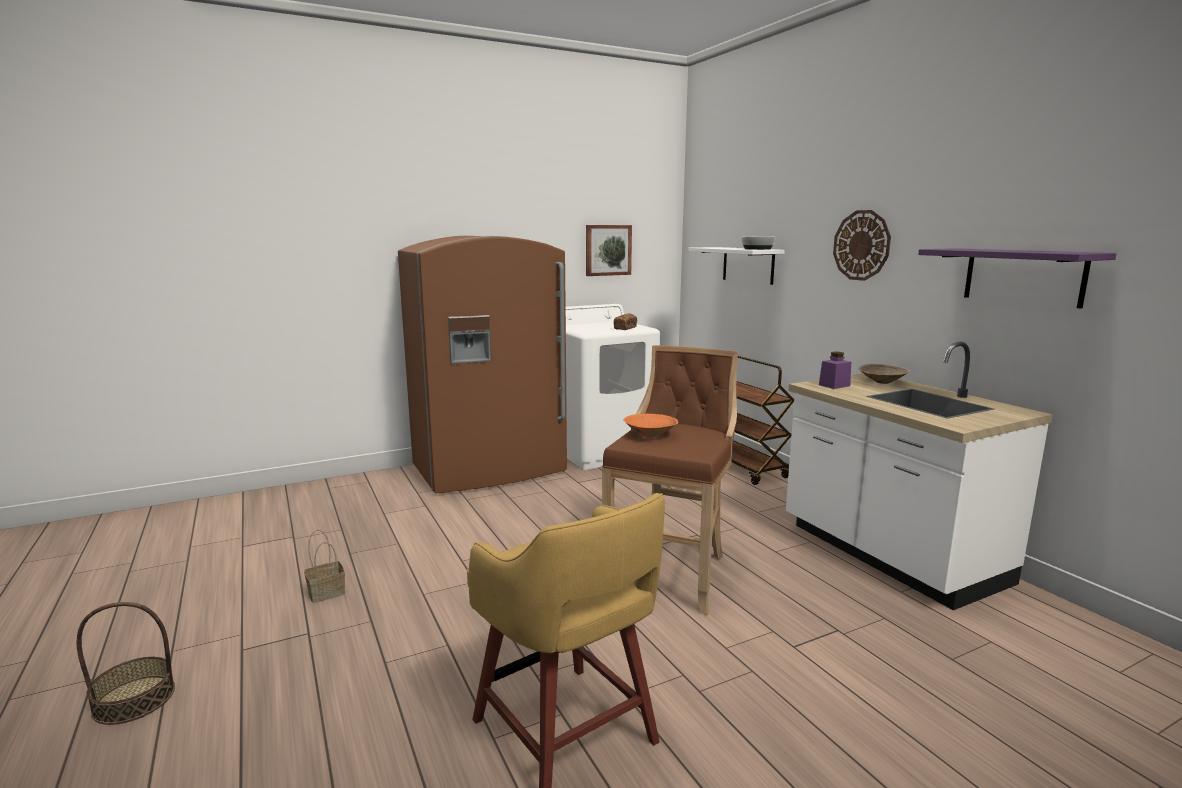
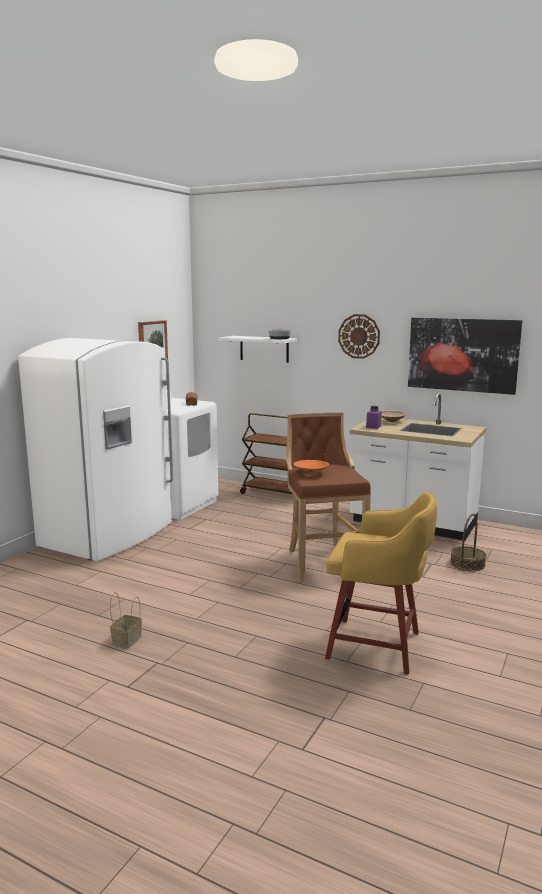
camera: 35 degrees left, 0 degrees up
(134, 699) = (103, 735): basket -> basket (467, 564)
(490, 470) = (109, 536): brown fridge -> white fridge
(1023, 276) = (462, 354): purple shelf -> picture

